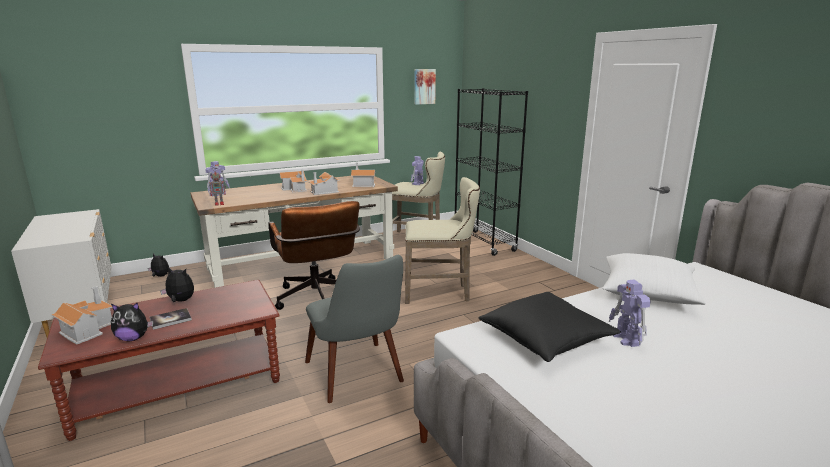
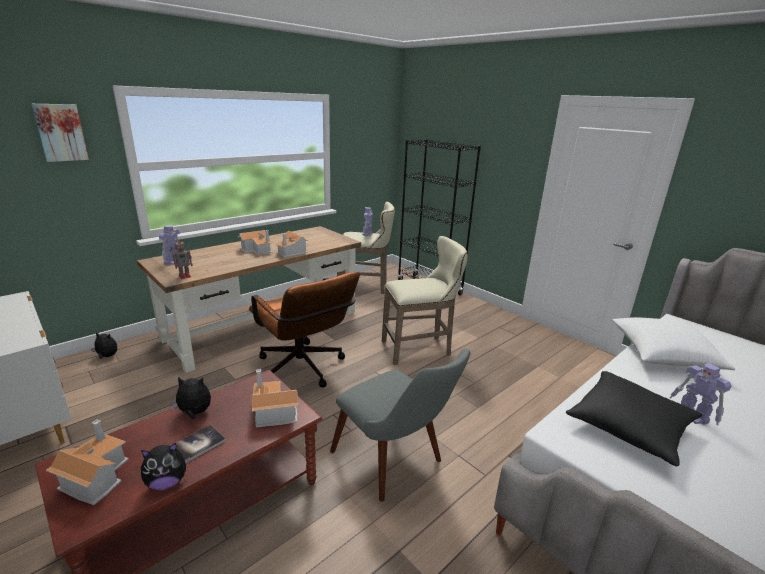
camera: 15 degrees left, 5 degrees up
(362, 184) = (324, 241): toy house -> toy house (272, 411)
(424, 86) = (366, 135): picture -> picture (60, 132)

